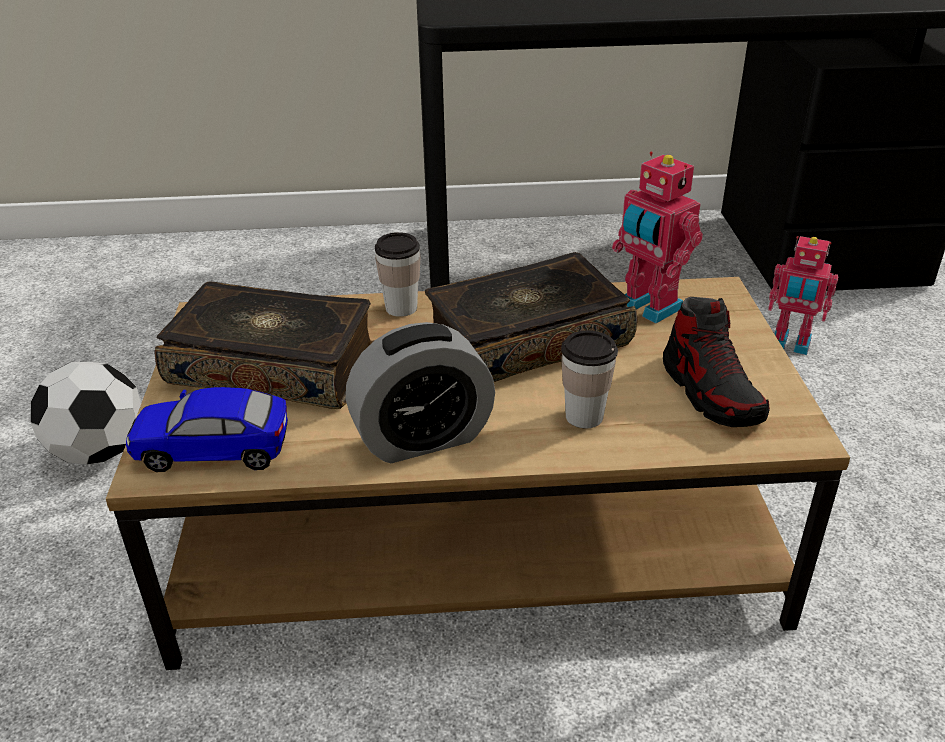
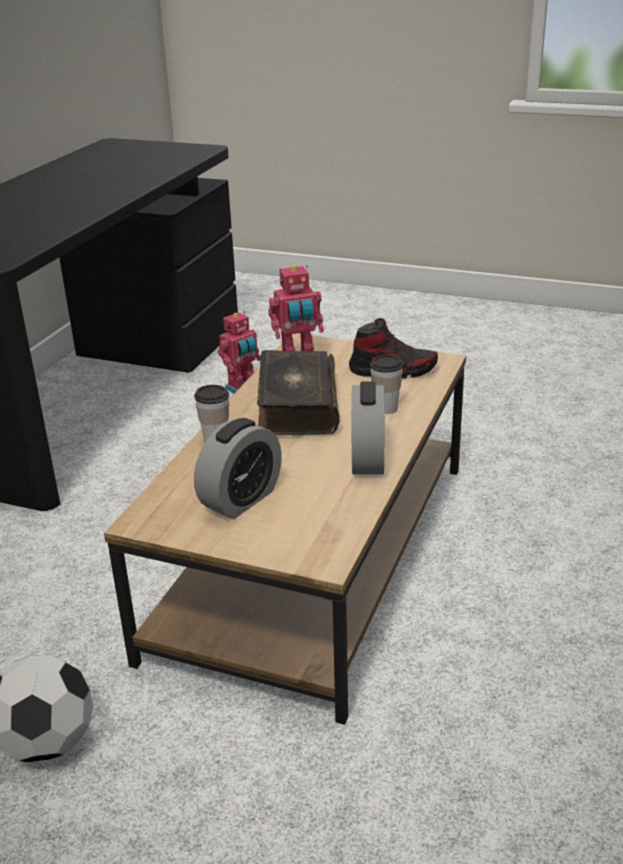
camera: 65 degrees left, 5 degrees down
(214, 451) = (324, 535): toy car -> none
(274, 365) = (241, 499): book -> alarm clock

